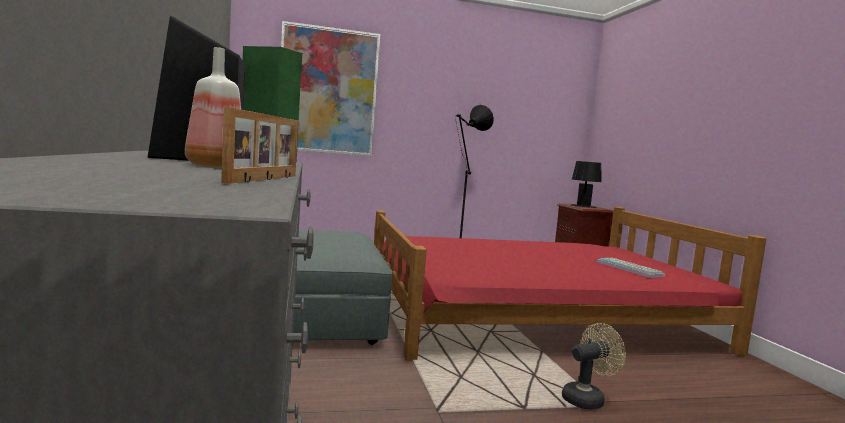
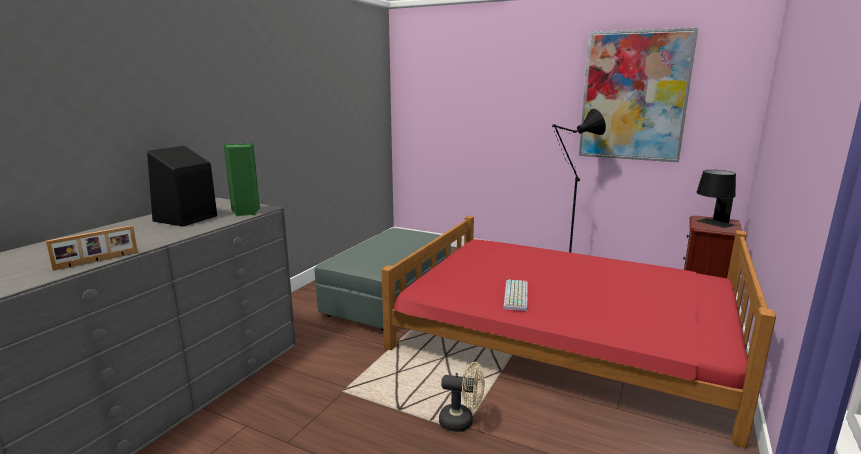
camera: 40 degrees right, 10 degrees up
(216, 166) = (145, 236): bottle -> none
(328, 91) = (460, 104): picture -> picture (634, 96)
(630, 269) = (635, 314): keyboard -> keyboard (517, 296)

